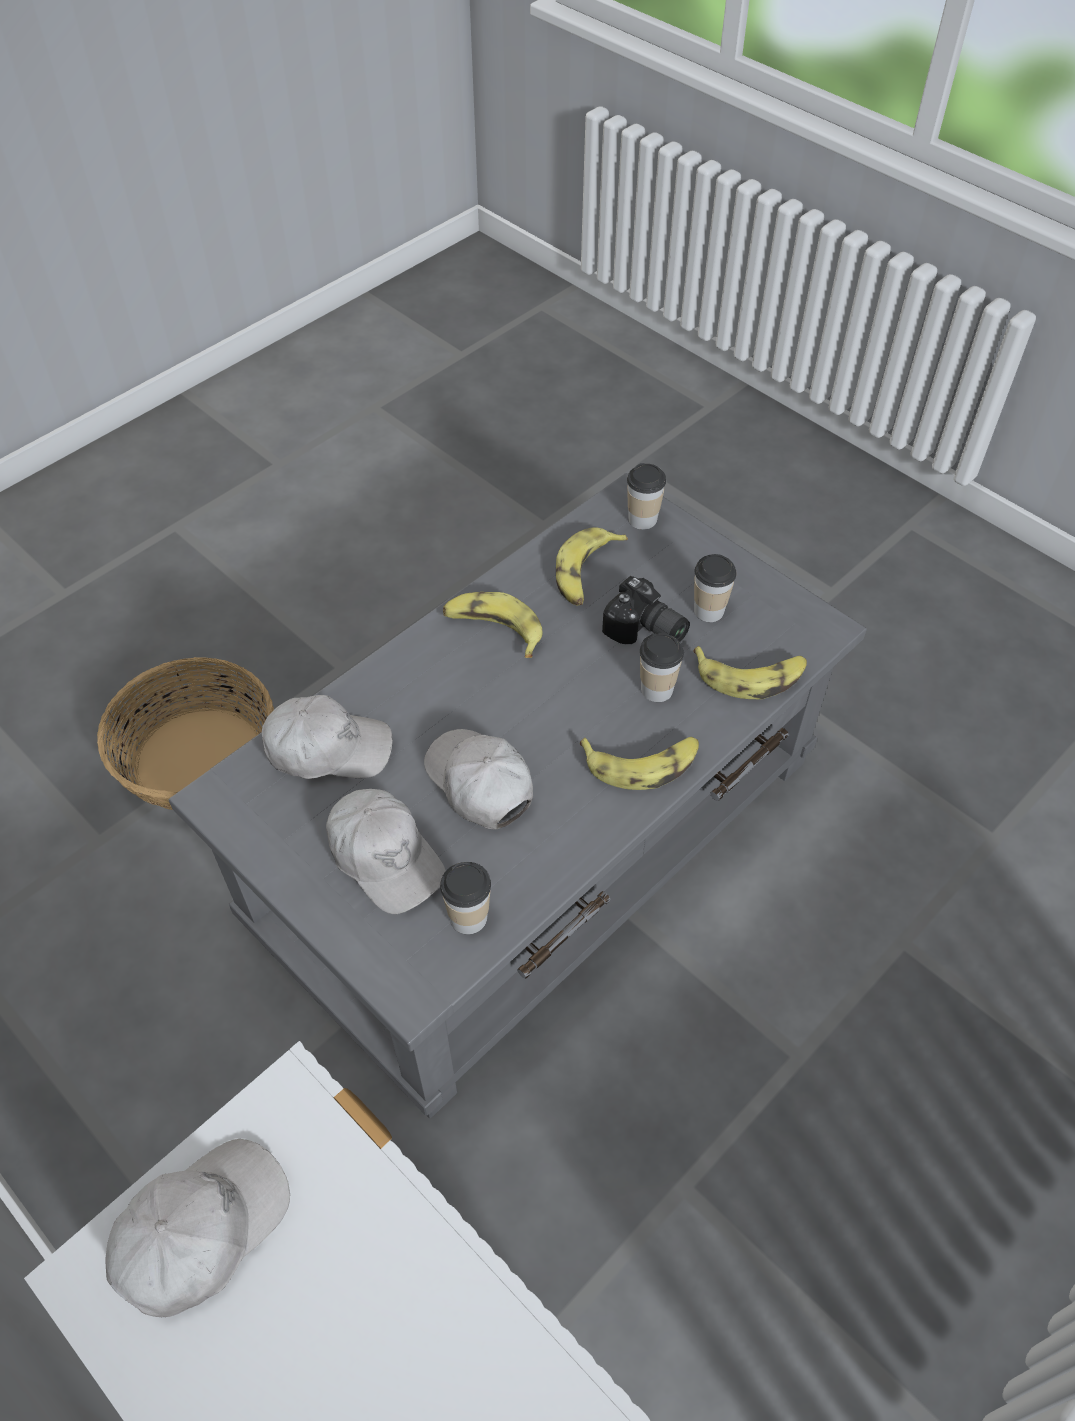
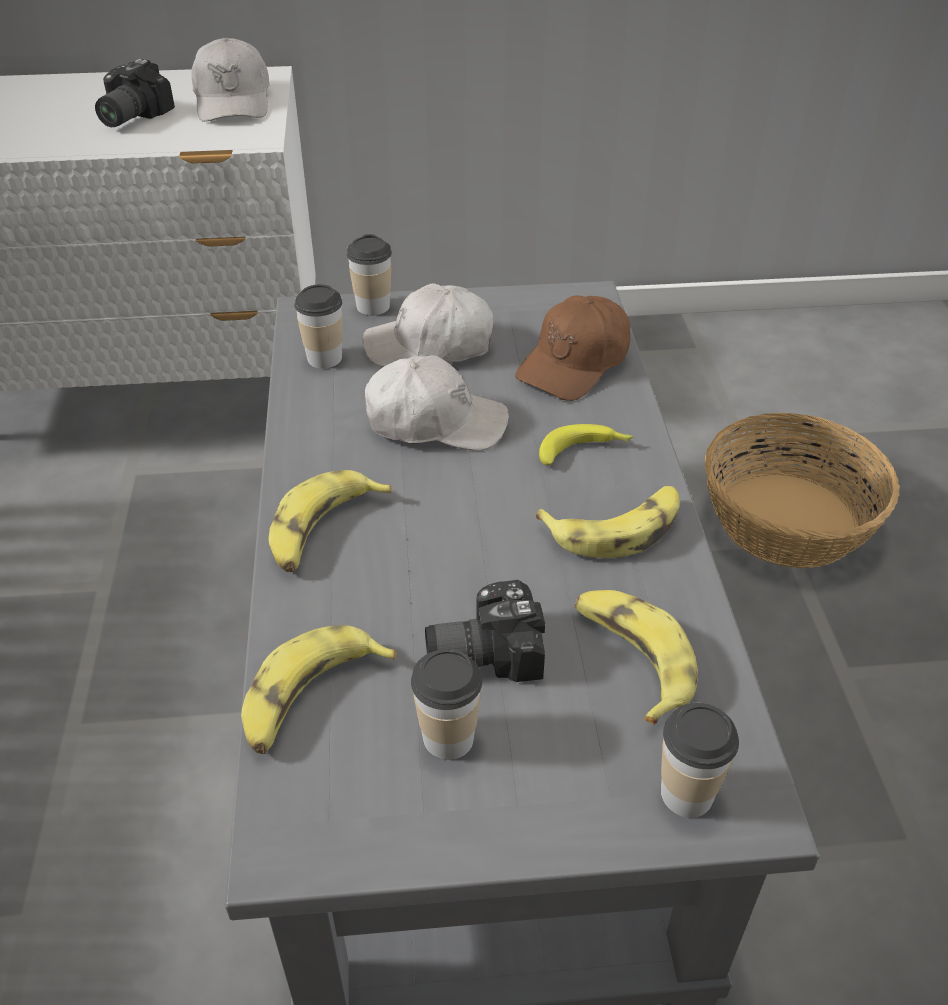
camera: 130 degrees right, 10 degrees down
(328, 748) = (575, 363): white cap -> brown cap
(340, 1317) = (128, 116): none -> camera
(432, 683) = (585, 451): none -> banana
(657, 689) = (392, 602): cup -> cup (373, 306)

